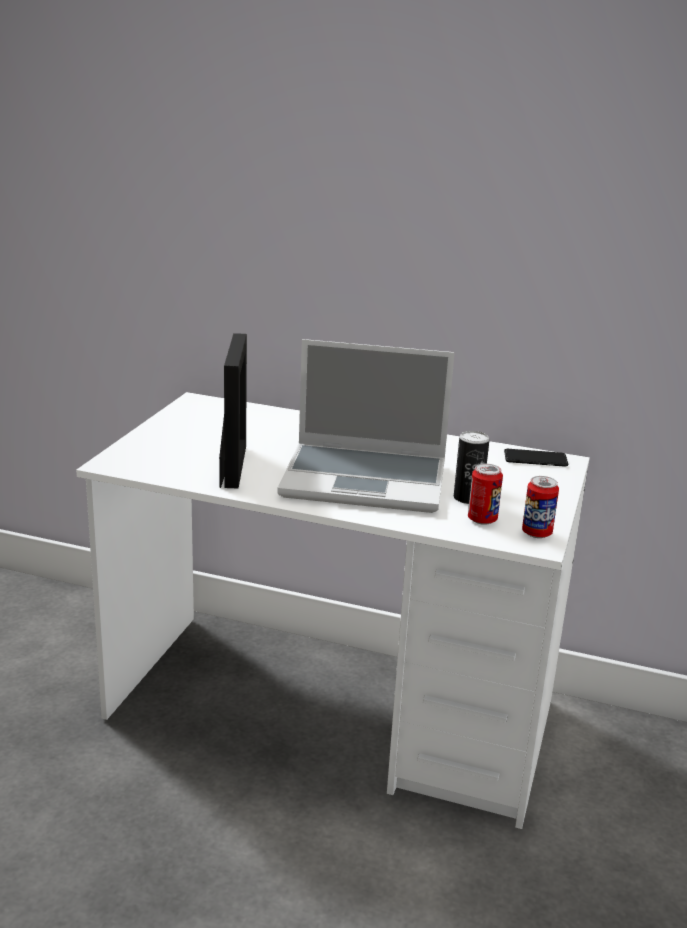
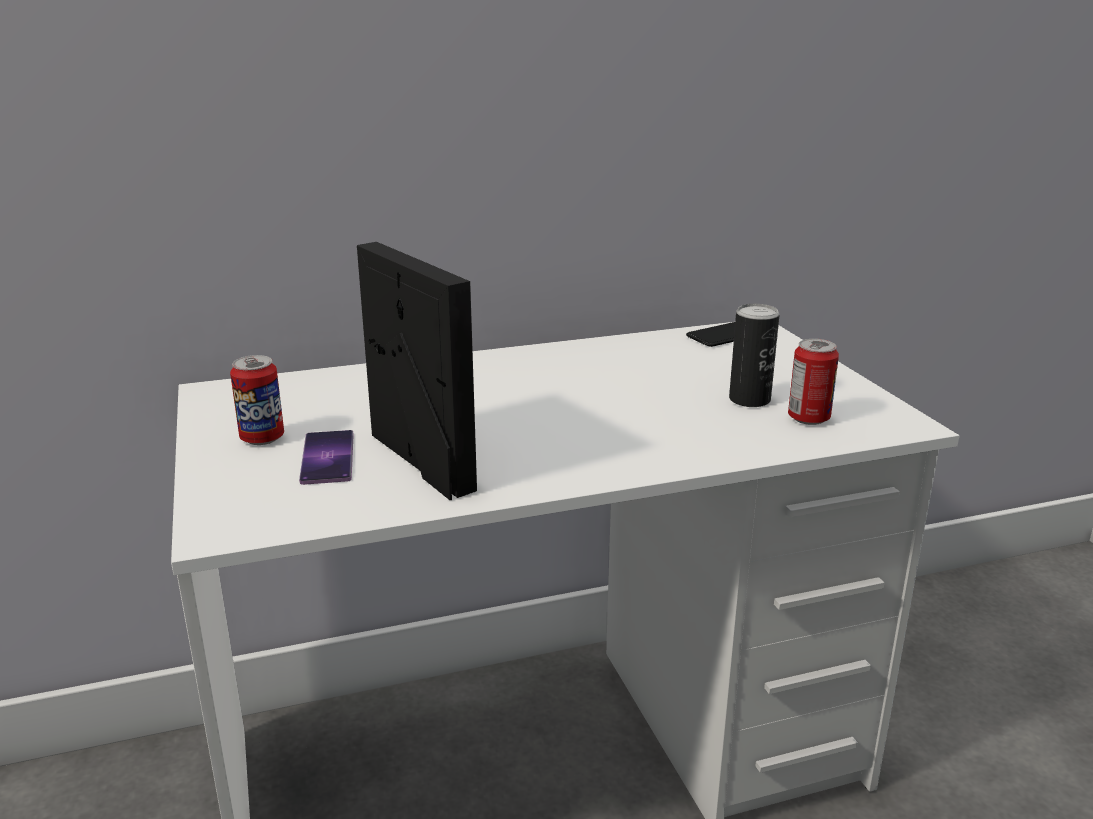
camera: 35 degrees left, 0 degrees up
(197, 449) = (327, 457): none -> phone
(367, 480) = (612, 419): laptop -> none
(536, 533) = (881, 413): can -> can (262, 438)

